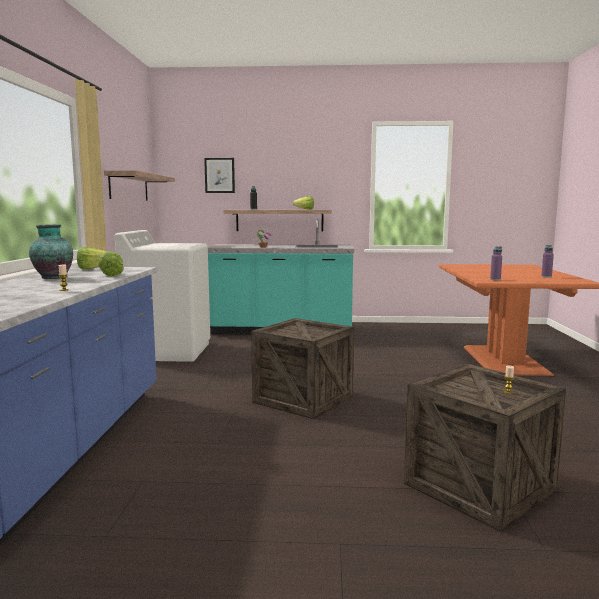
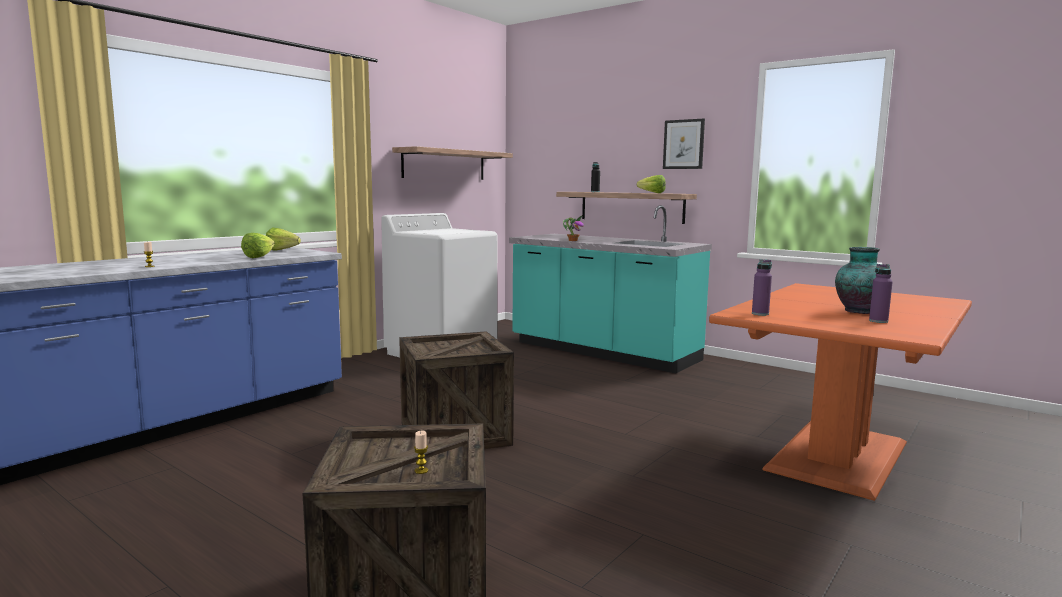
camera: 35 degrees right, 0 degrees up
(52, 277) = (210, 255): vase -> vase (857, 311)
(219, 175) = (568, 149): picture -> picture (683, 144)

